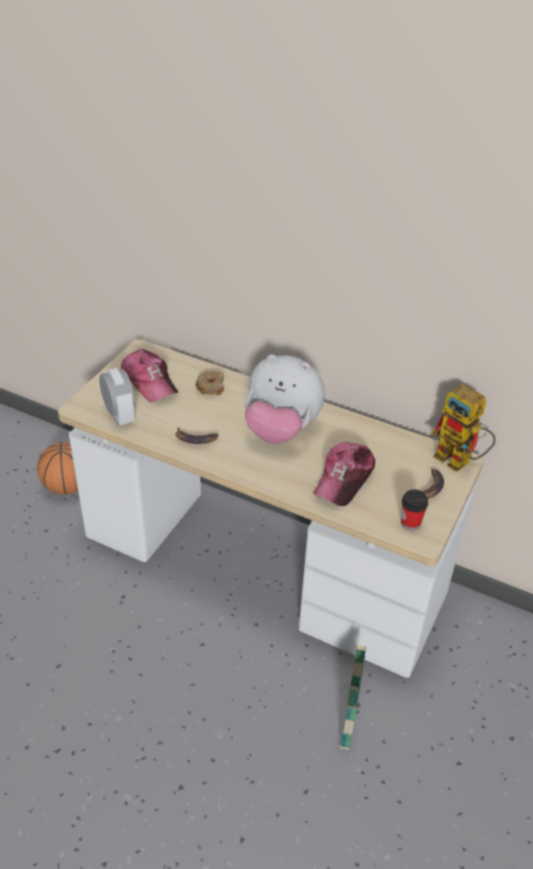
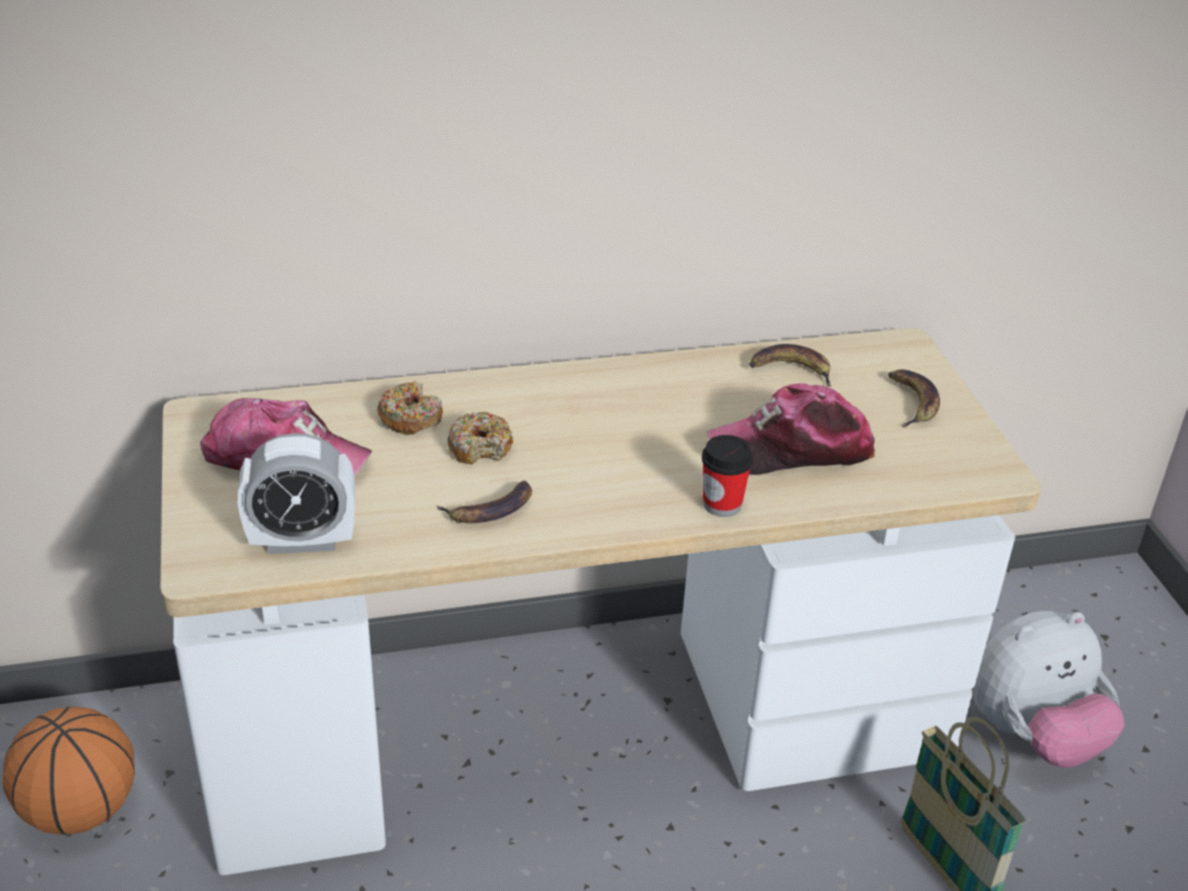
camera: 40 degrees left, 5 degrees down
(119, 415) = (302, 541): alarm clock -> alarm clock turned 150 degrees clockwise
(221, 412) = (480, 447): none -> donut
(281, 430) = (609, 428): plush toy -> plush toy (1032, 736)
(344, 479) = (792, 449): cap -> cap turned 90 degrees clockwise
(391, 445) = (790, 369): none -> banana
(410, 522) = (952, 461): cup -> cup (722, 504)
(459, 461) = (902, 348): toy robot -> none

